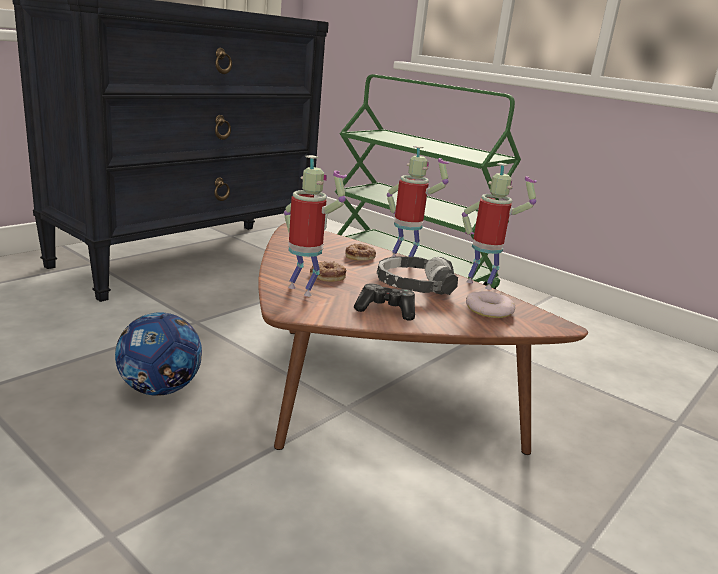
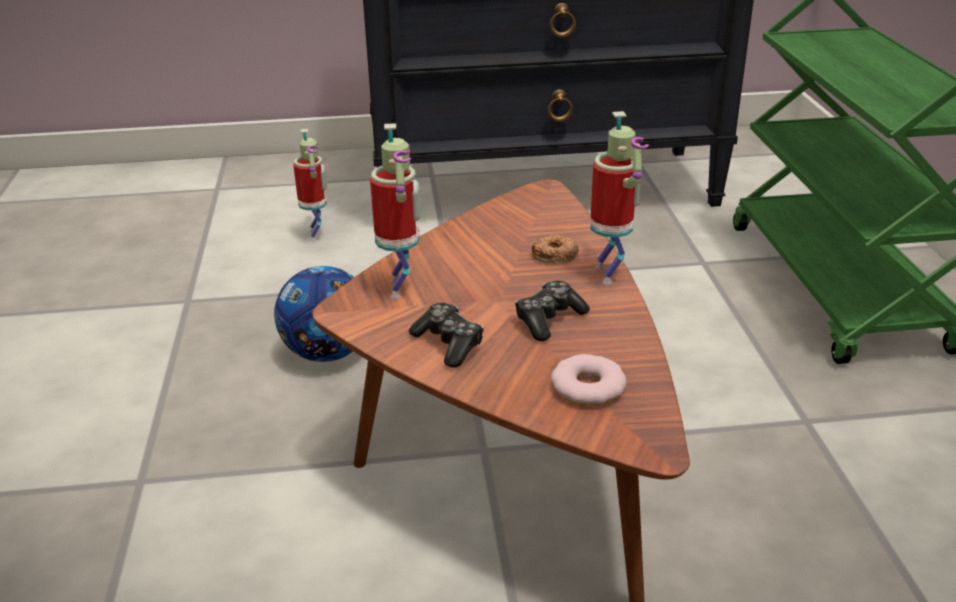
camera: 45 degrees right, 10 degrees up
(328, 275) = (463, 274): donut -> none
(414, 286) = (549, 320): headphones -> game controller
(481, 284) = (655, 344): toy robot -> toy robot (317, 235)

